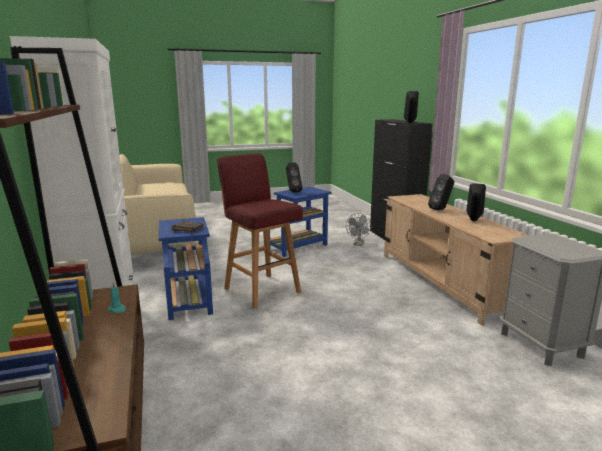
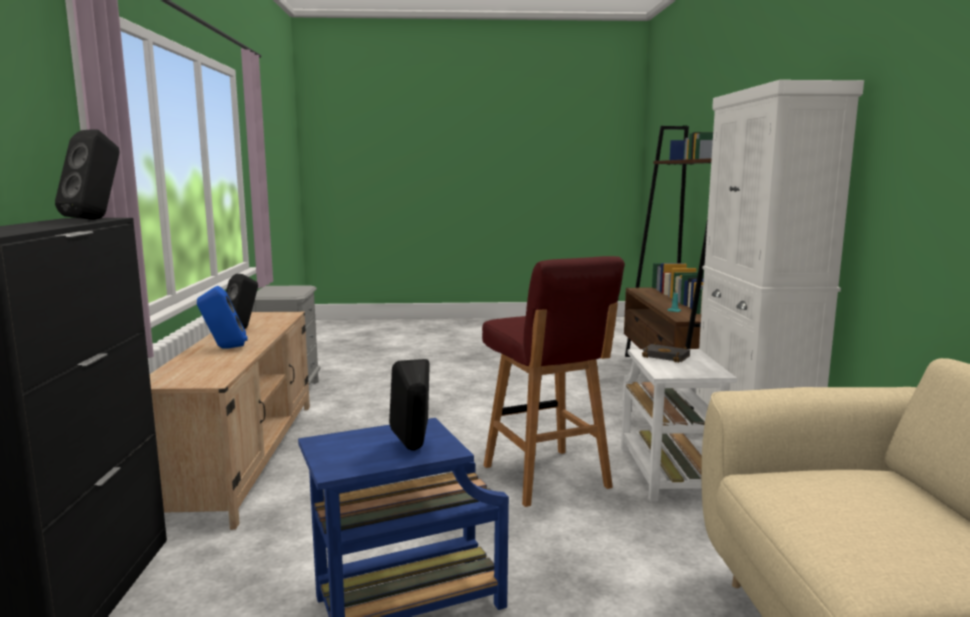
camera: 165 degrees left, 5 degrees down
(188, 299) = (667, 475): blue side table -> white side table
(358, 244) = (224, 589): grey fan -> none
(441, 209) = (224, 348): black speaker -> blue speaker

